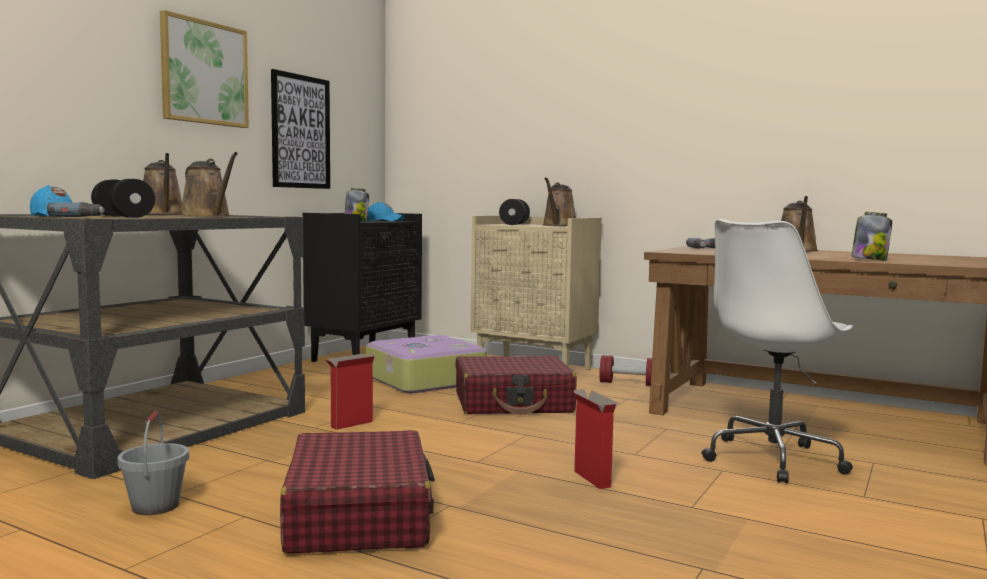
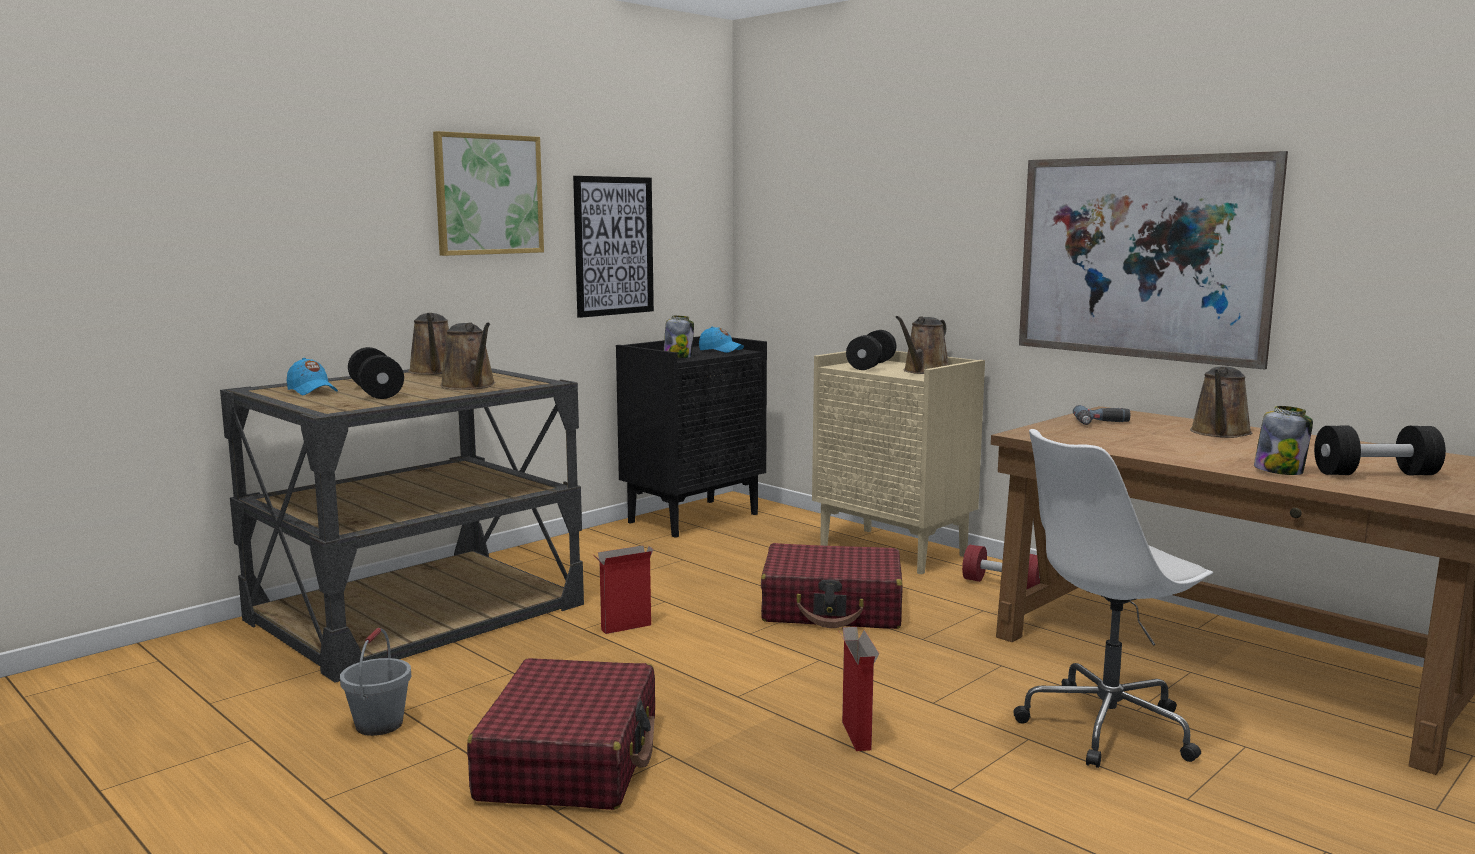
camera: 15 degrees right, 5 degrees up
(85, 216) = (331, 401): power drill -> none
(423, 379) = (744, 561): suitcase -> none
(721, 133) = (1141, 257): none -> picture
(930, 260) = (1375, 474): none -> black dumbbell

